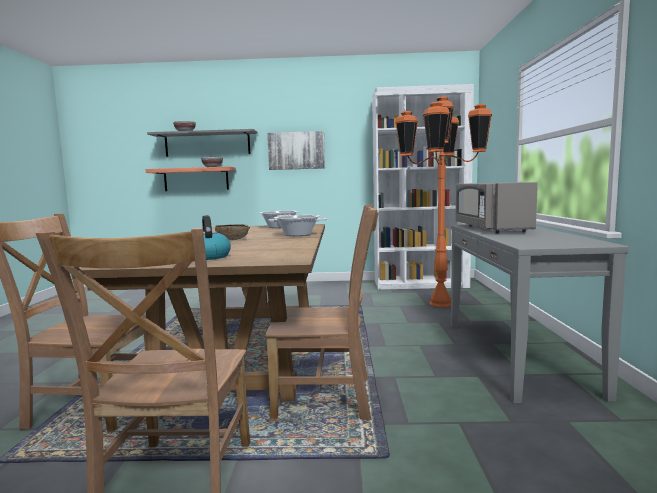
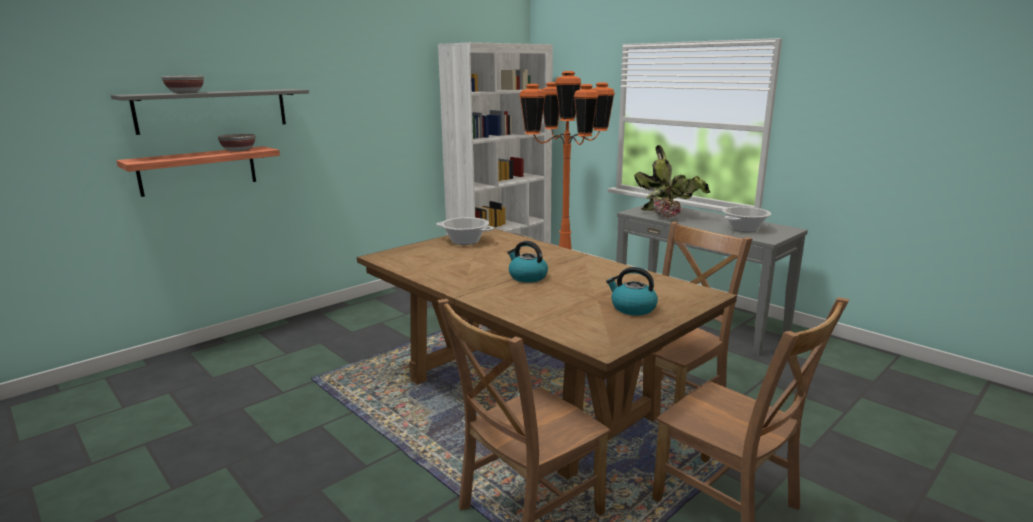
camera: 45 degrees left, 10 degrees up
(232, 240) = (527, 277): brown bowl -> kettle
(296, 150) = (349, 117): picture -> none
(298, 235) = (552, 254): cooking pot -> cooking pot (744, 229)
(491, 228) = (671, 216): grey microwave -> potted plant

